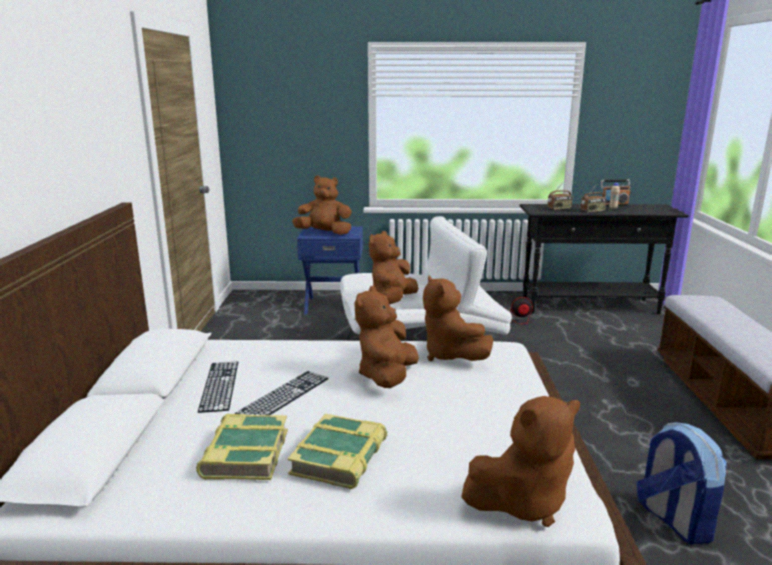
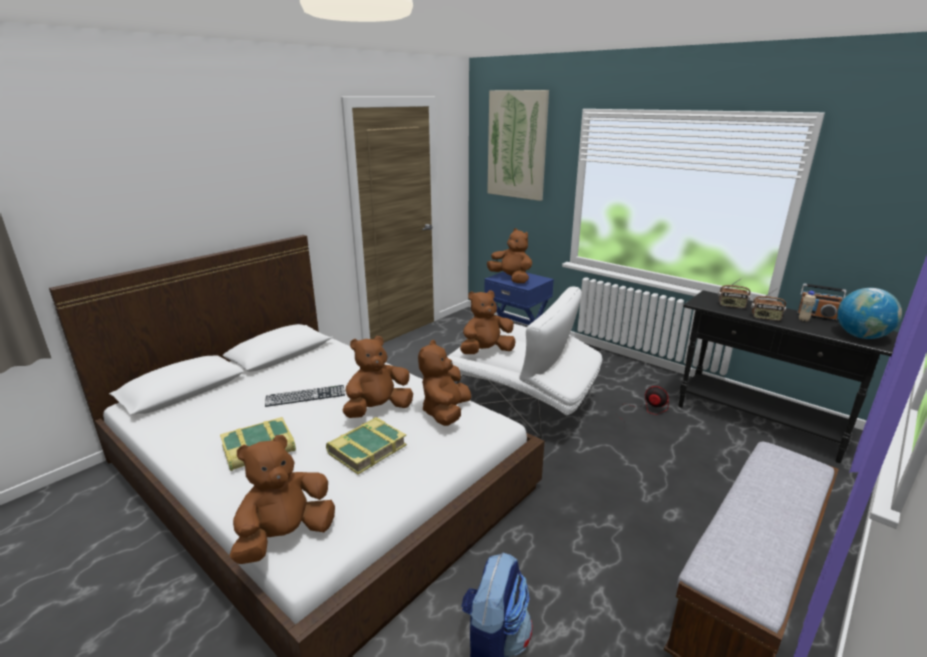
camera: 40 degrees right, 5 degrees up
(219, 385) = (290, 374): keyboard -> none
(244, 454) = (229, 422): book -> book (366, 449)
(287, 85) = (517, 145): none -> picture
(523, 502) = (285, 536): brown plush toy -> brown plush toy turned 120 degrees clockwise
(656, 210) = (861, 336): none -> globe

